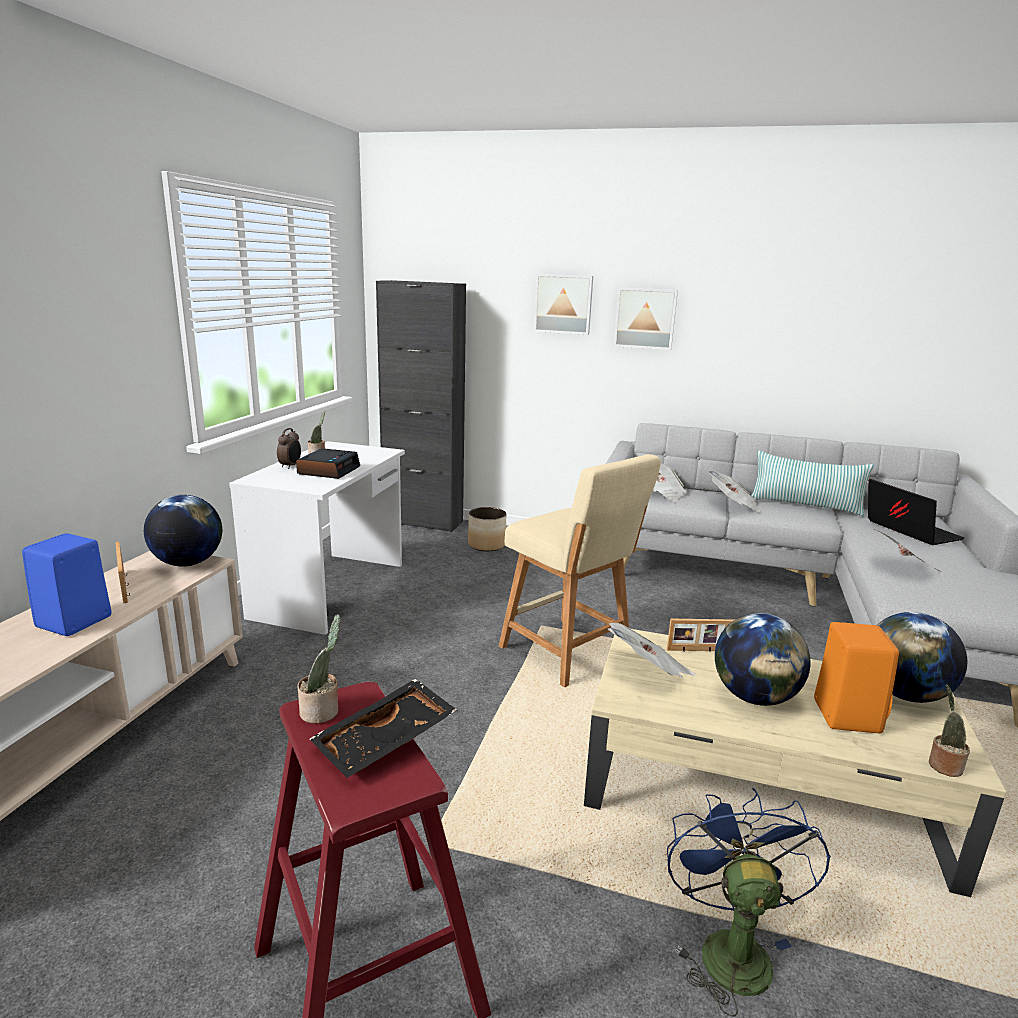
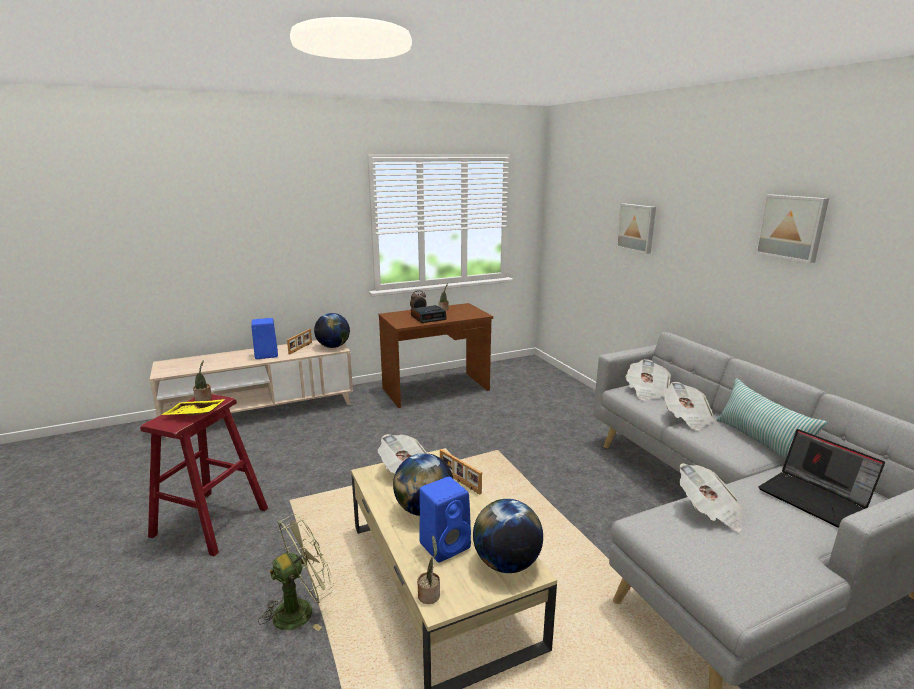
camera: 50 degrees right, 0 degrees up
(332, 590) = (436, 389): white desk -> brown desk
(386, 742) = (194, 414): black tray -> yellow tray
(423, 522) = (546, 371): black cabinet -> none
(487, 545) = (558, 397): planter -> none
(569, 654) = (483, 470): beige stool -> none
(645, 318) = (687, 244): picture -> picture (792, 227)
(729, 947) = (301, 609): blue fan -> green fan
(845, 714) = (446, 545): orange speaker -> blue speaker
(908, 531) = (815, 498): laptop -> laptop turned 120 degrees clockwise

